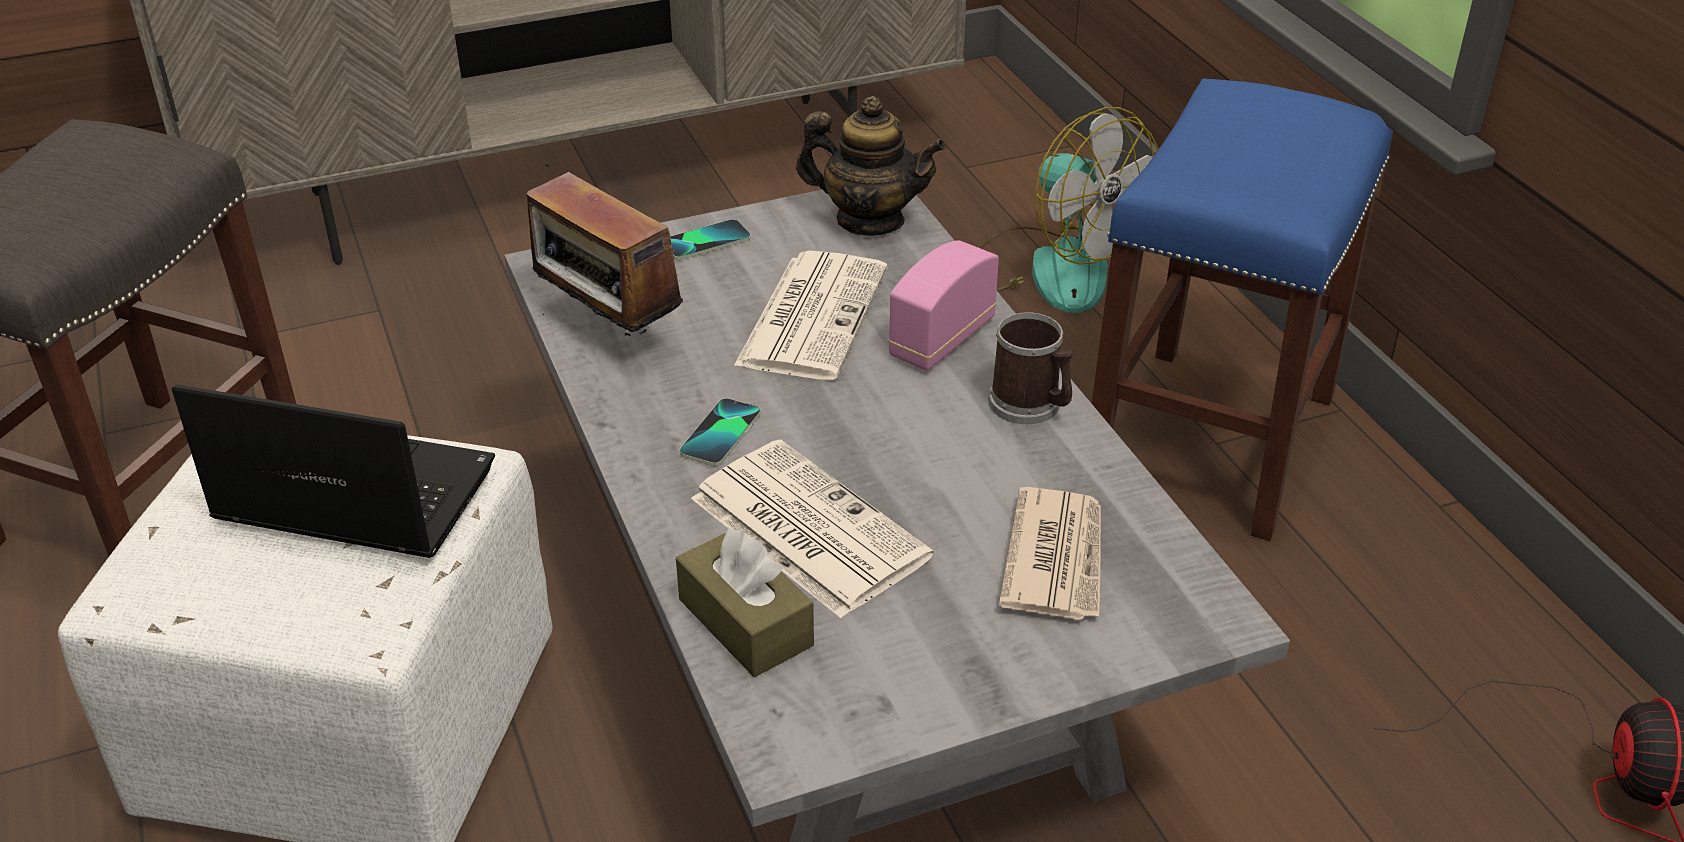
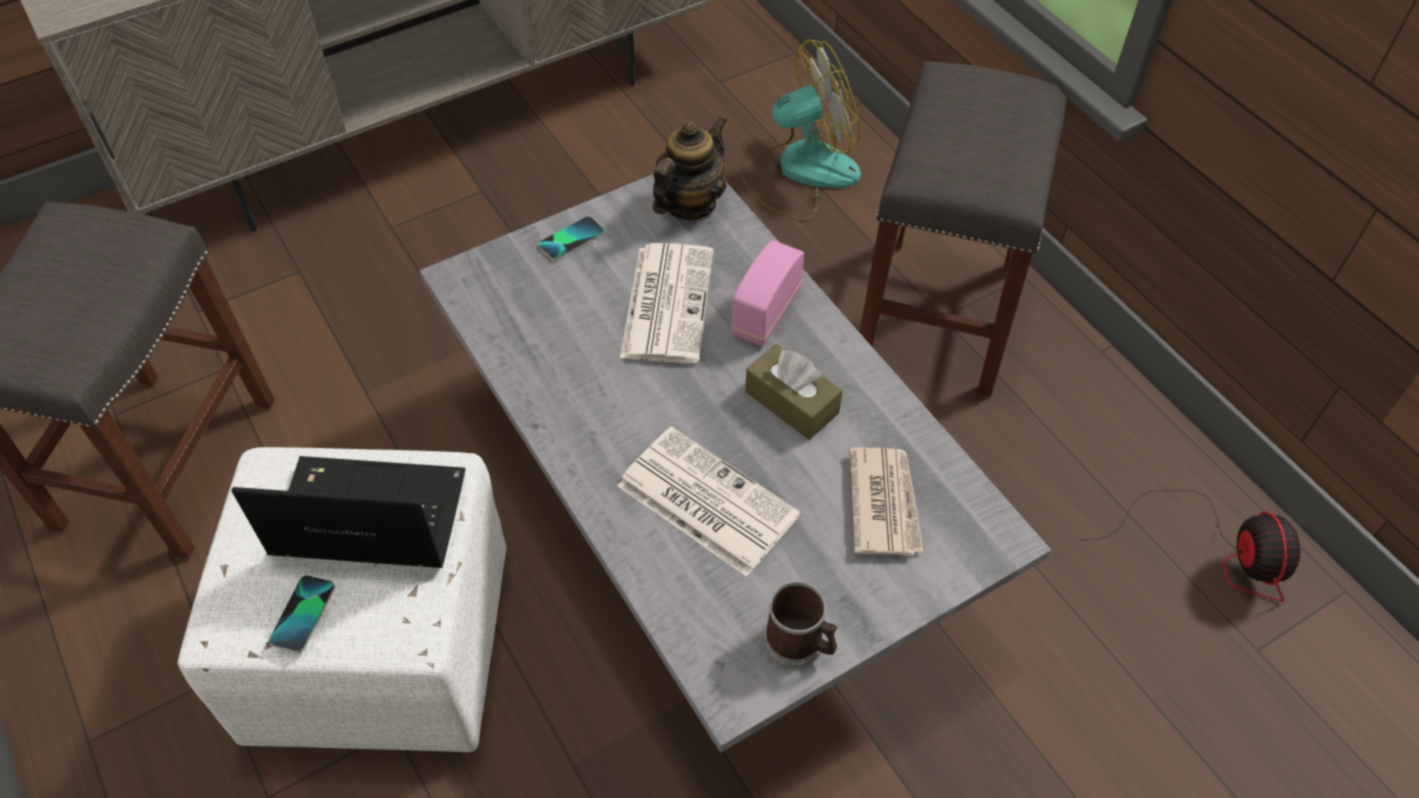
camera: 10 degrees left, 15 degrees up
(608, 330) = (518, 336): radio -> none
(721, 434) = (625, 424): phone -> phone (303, 614)
(745, 622) = (681, 590): brown tissue box -> brown tissue box (791, 402)
(869, 220) = (689, 203): teapot -> teapot turned 60 degrees counterclockwise
(1031, 405) = (841, 367): mug -> mug (799, 643)
(1051, 268) = (800, 172): fan -> fan turned 60 degrees counterclockwise
(1210, 437) = (936, 312): blue stool -> grey stool

